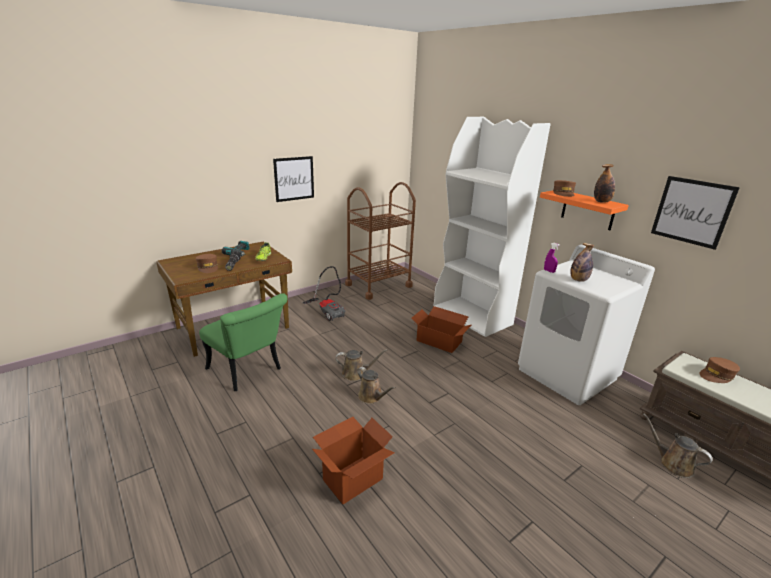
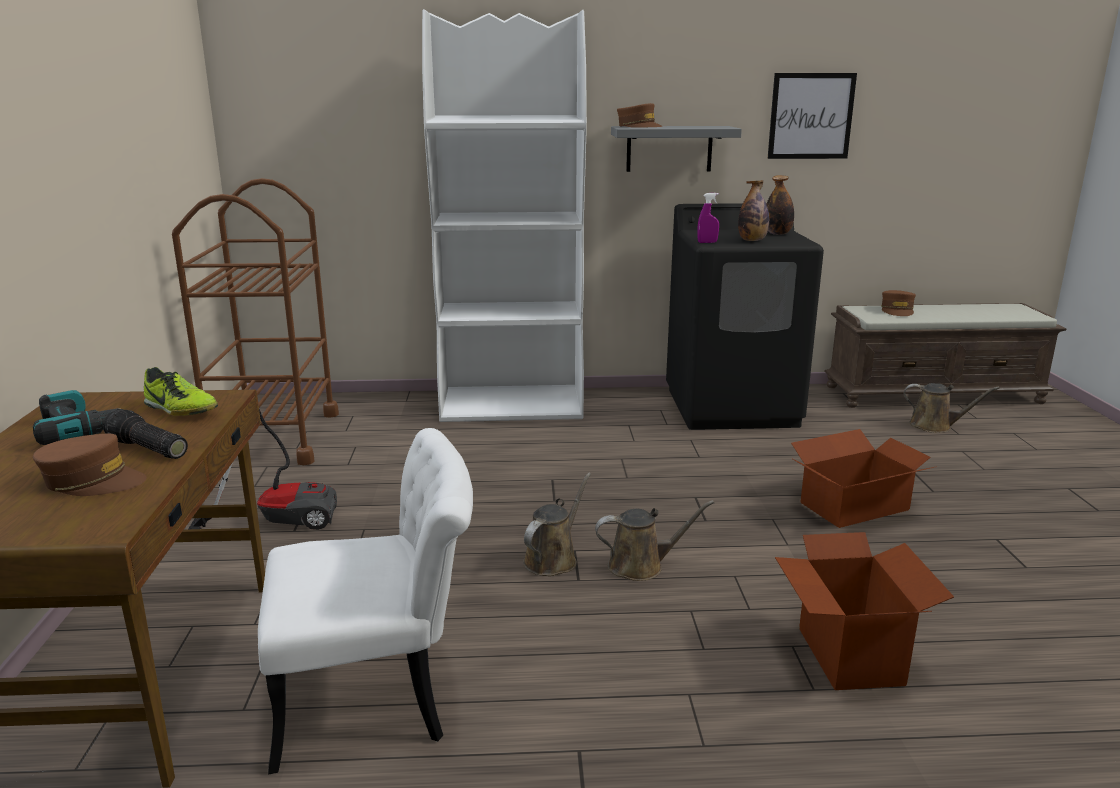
camera: 55 degrees left, 5 degrees down
(248, 372) = (380, 697): green chair -> white chair
(294, 178) = (74, 189): picture -> none
(439, 341) = (547, 454): cardboard box -> cardboard box (853, 506)
(567, 374) = (732, 407): white washing machine -> black washing machine
(588, 210) = (669, 148): orange shelf -> grey shelf
(601, 201) = (703, 126): bottle -> bottle (777, 234)
(672, 463) = (935, 426): brown watering can -> brown watering can turned 150 degrees counterclockwise

